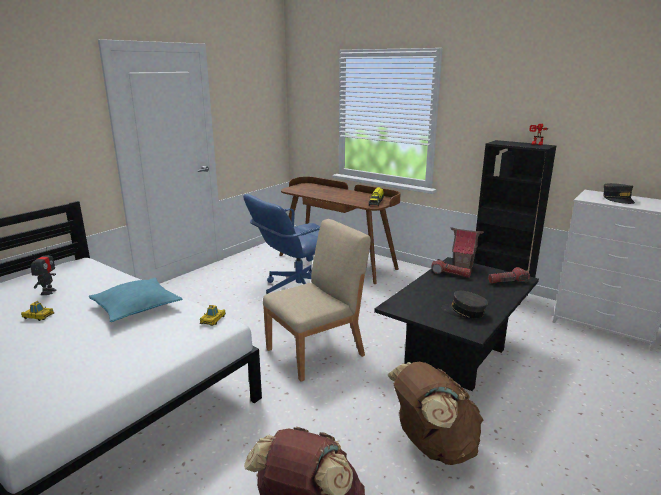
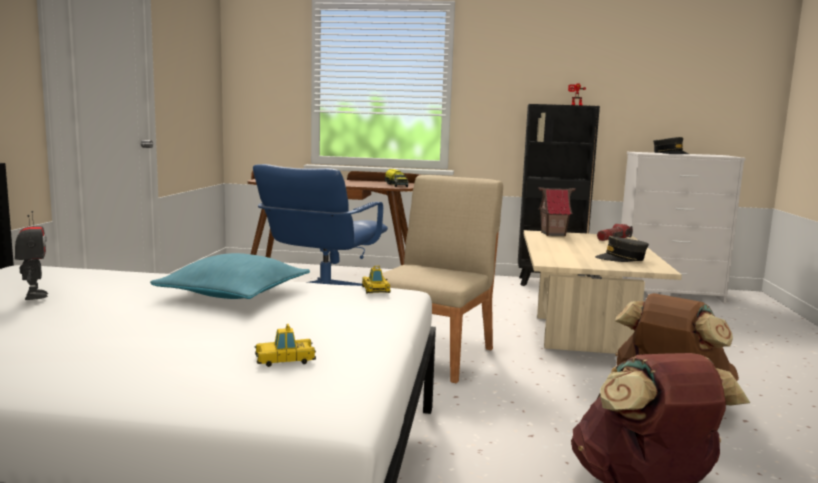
camera: 30 degrees left, 10 degrees down
(38, 316) = (75, 319): toy car -> toy car (285, 359)
(450, 274) = (553, 239): flashlight -> none
(455, 357) = (583, 334): black coffee table -> beige coffee table

